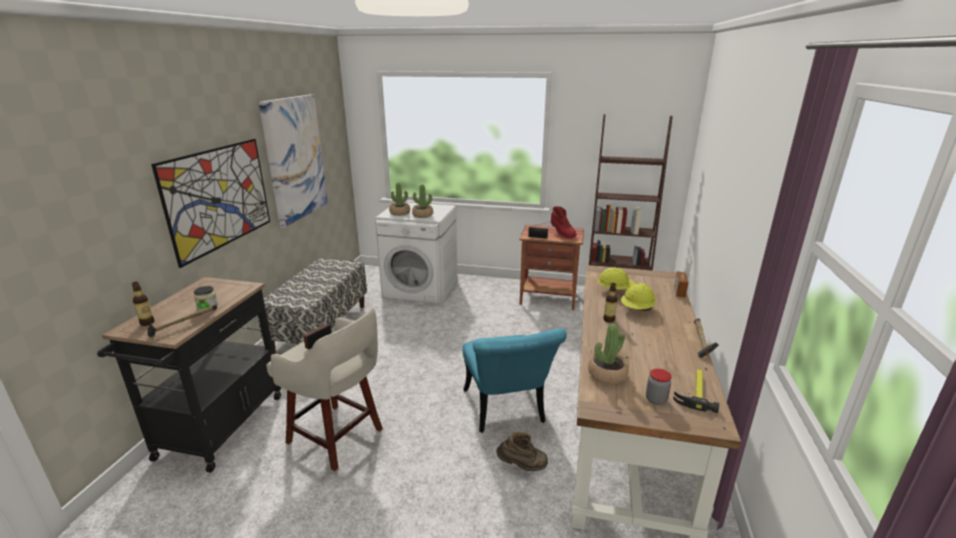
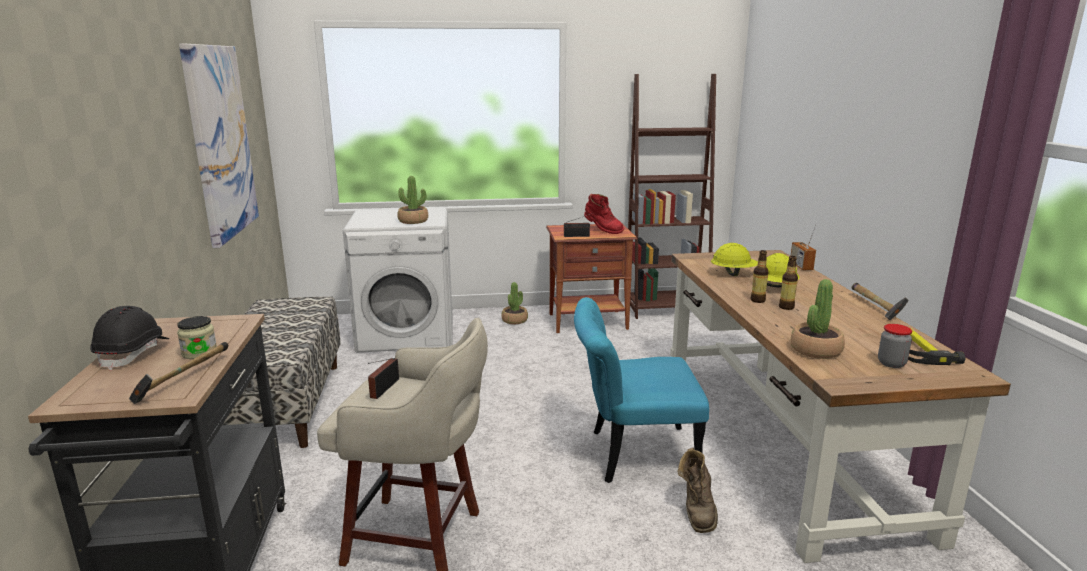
camera: 20 degrees left, 5 degrees down
(147, 323) = (106, 387): bottle -> bottle (786, 307)
(178, 301) = (133, 353): none -> black hard hat
(219, 197) = (147, 189): picture -> none
(400, 213) = (376, 221): potted plant -> potted plant (514, 320)
(506, 412) = (631, 455): turquoise chair -> turquoise chair turned 120 degrees clockwise
(522, 466) = (697, 511): brown boot -> brown boot turned 120 degrees clockwise

